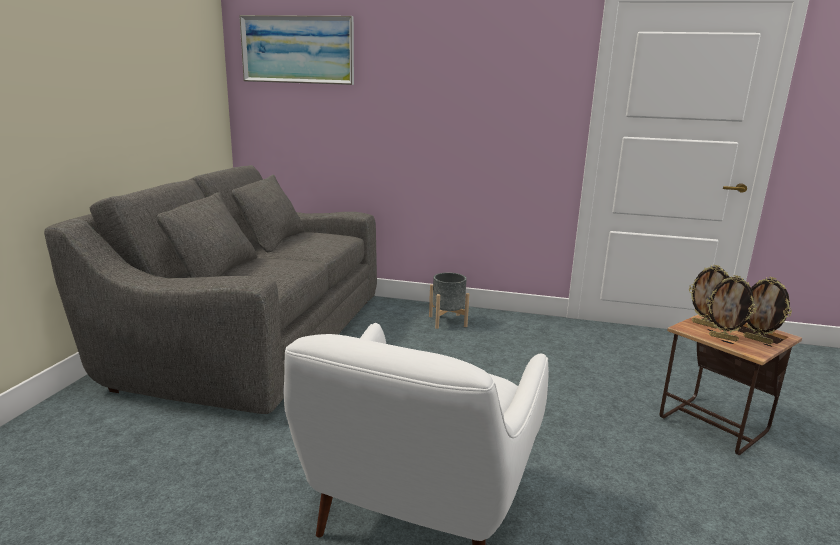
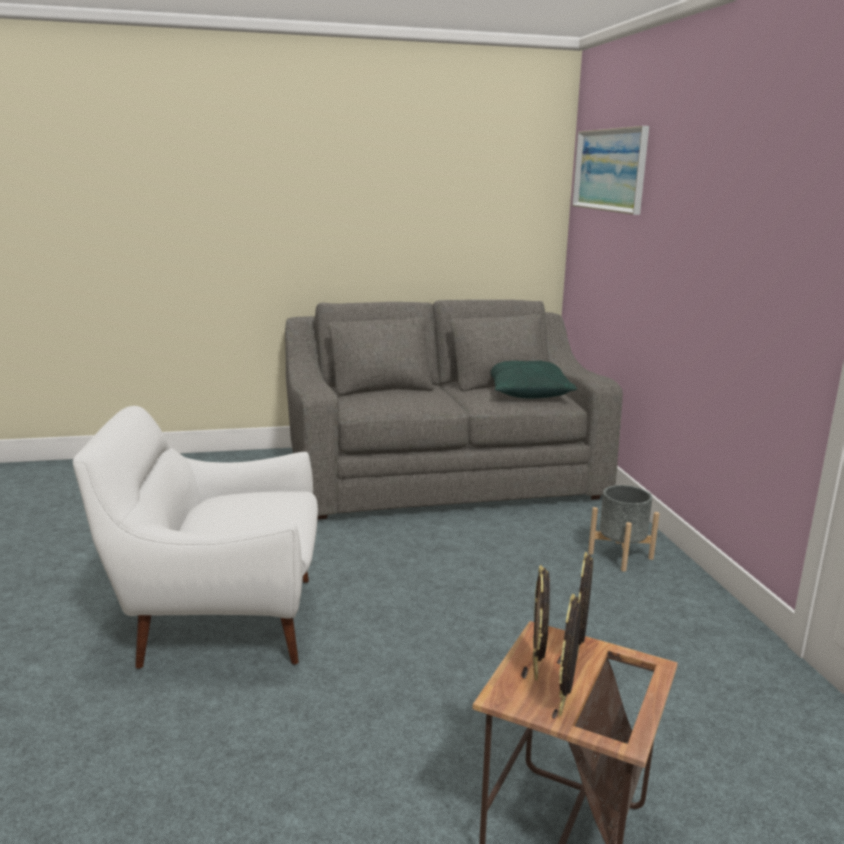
camera: 65 degrees right, 0 degrees up
(314, 238) = (527, 393): none -> green pillow

